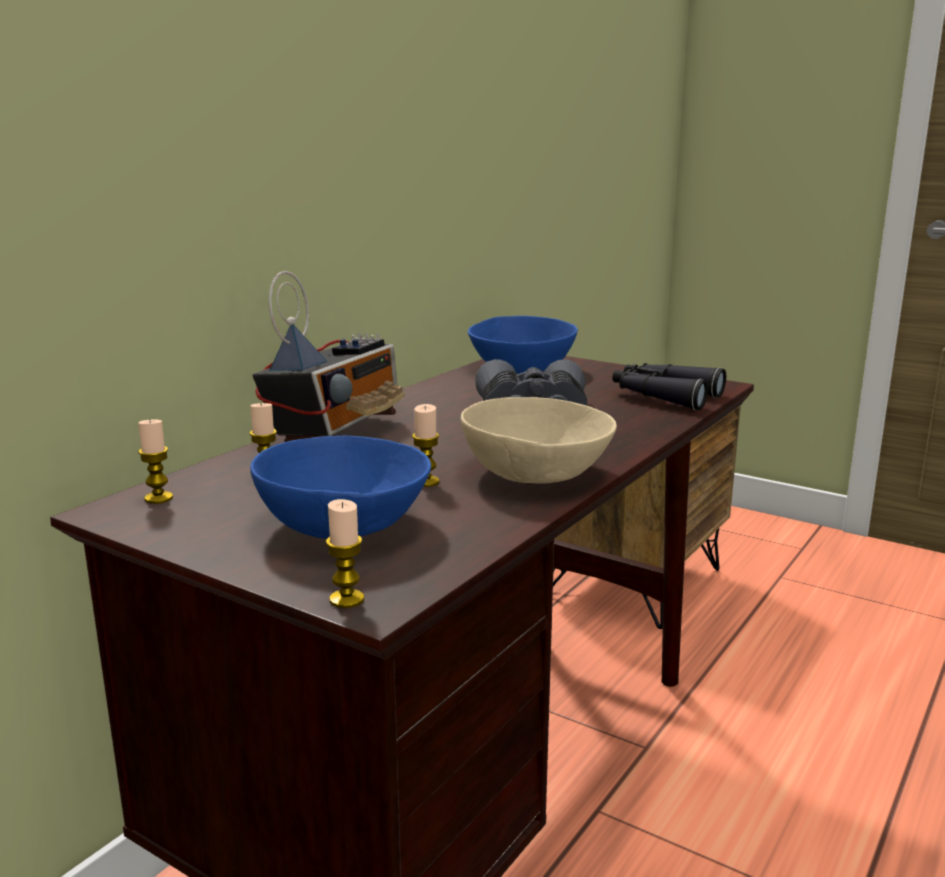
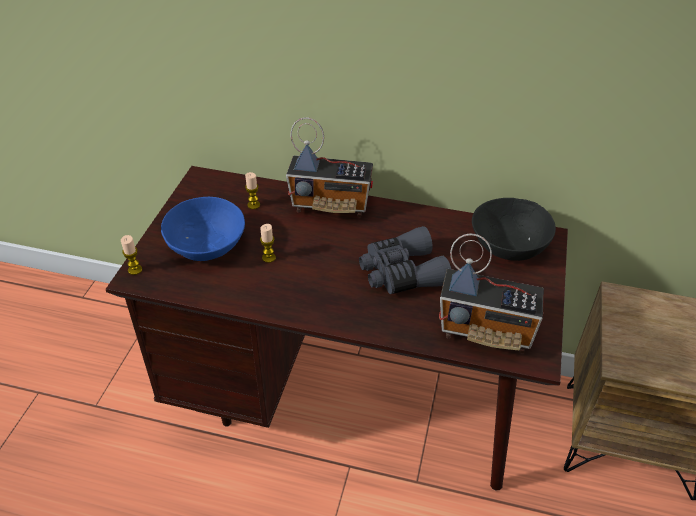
camera: 70 degrees right, 25 degrees up
(158, 498) = (218, 184): candle -> none
(522, 369) = (508, 246): blue bowl -> black bowl
(536, 473) = (297, 295): beige bowl -> none
(664, 396) = (486, 330): black binoculars -> radio

